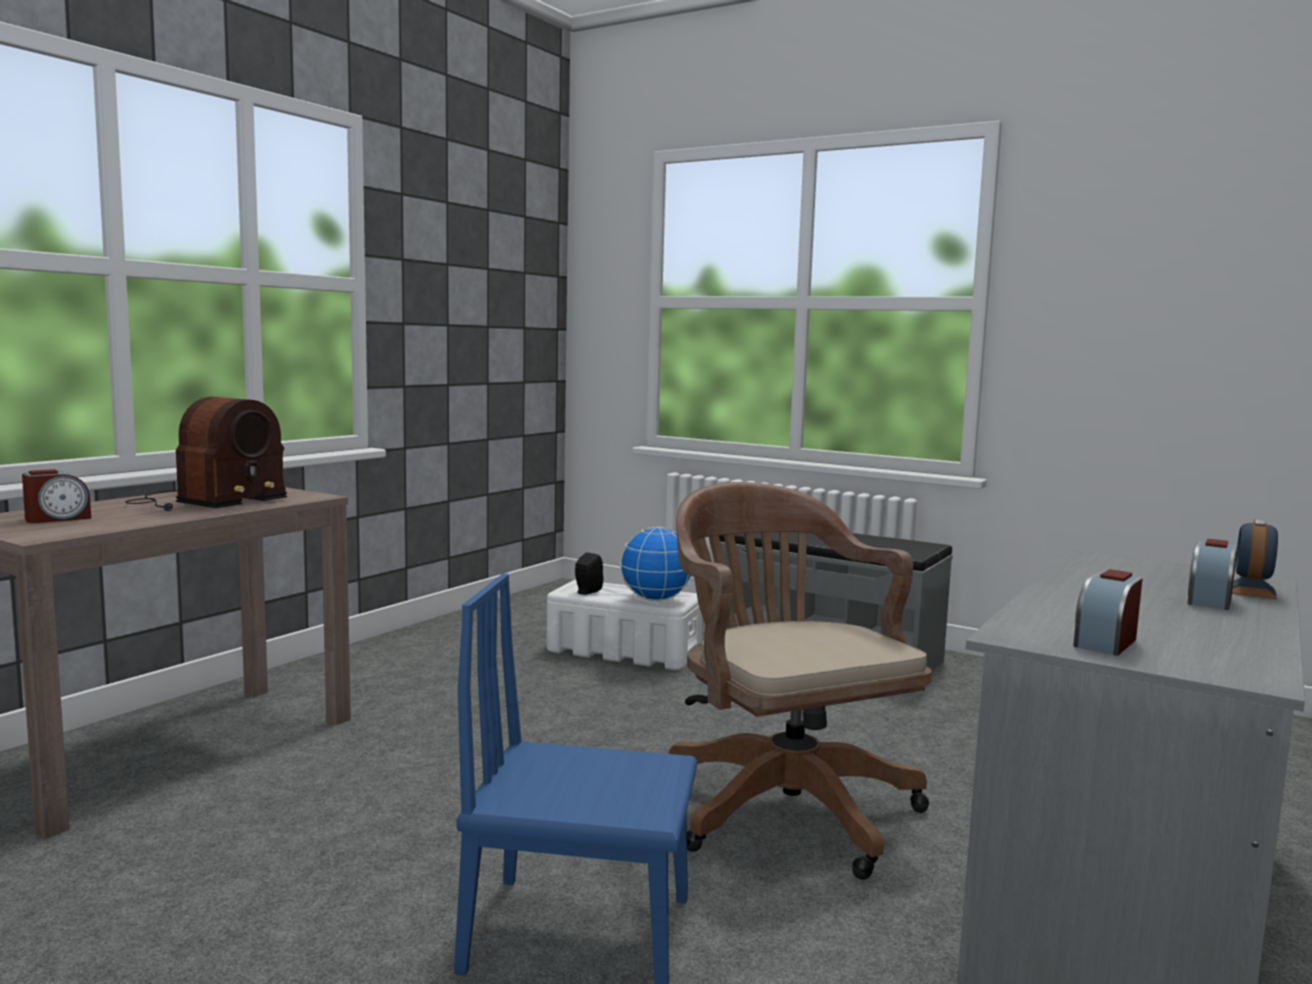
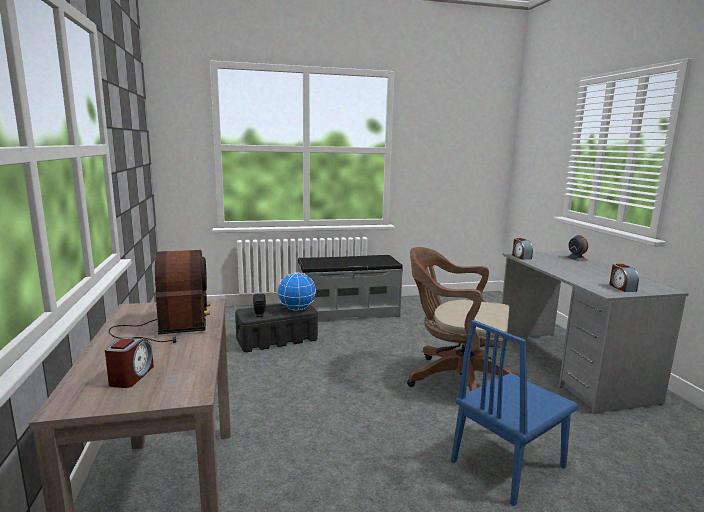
camera: 45 degrees left, 5 degrees up
(622, 651) = (276, 339): white storage box -> black storage box
(1209, 600) = (583, 264): alarm clock -> alarm clock (521, 257)

